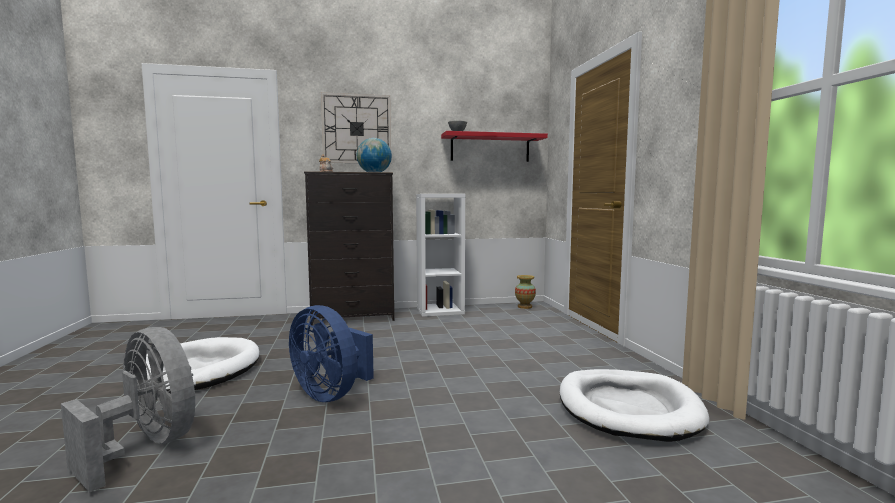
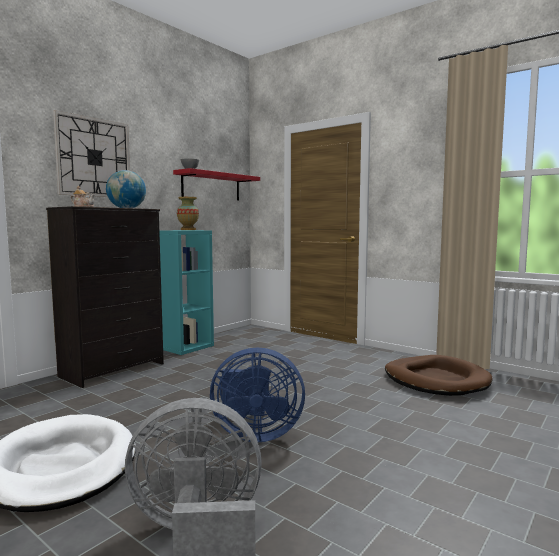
camera: 40 degrees left, 0 degrees up
(440, 310) = (186, 347): white bookcase -> turquoise bookcase
(524, 307) = (247, 331): vase -> vase (188, 230)
(628, 408) = (436, 380): white dog bed -> brown dog bed

